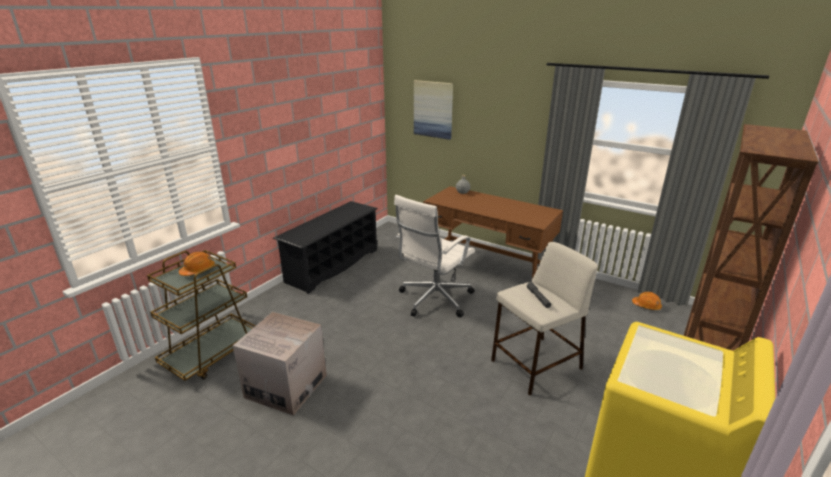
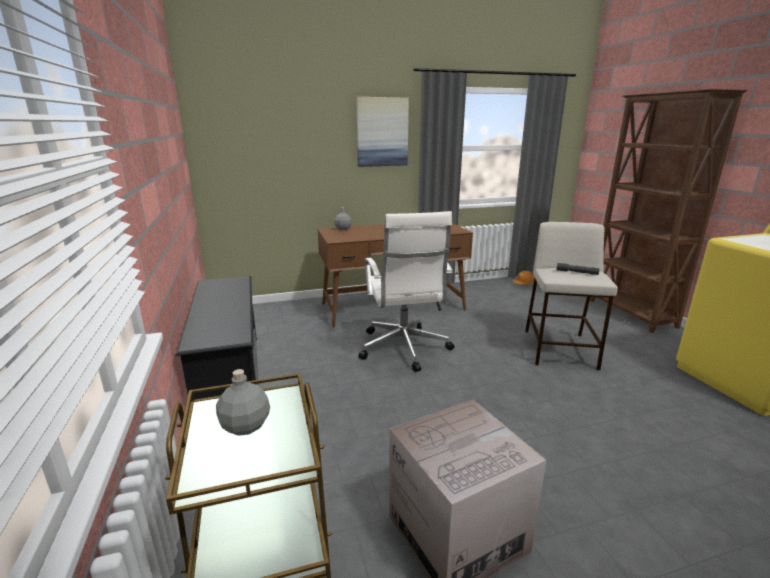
camera: 50 degrees left, 5 degrees down
(198, 270) = (246, 425): orange hard hat -> grey bottle
(433, 109) = (270, 137): picture -> picture (382, 132)

